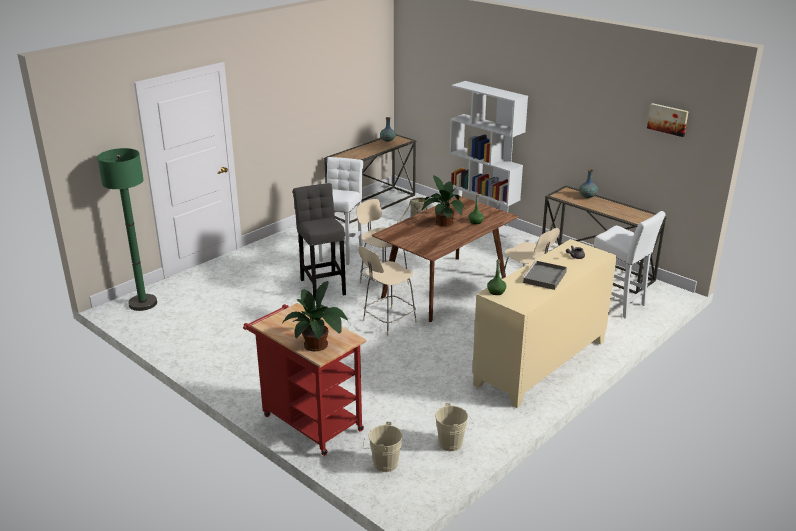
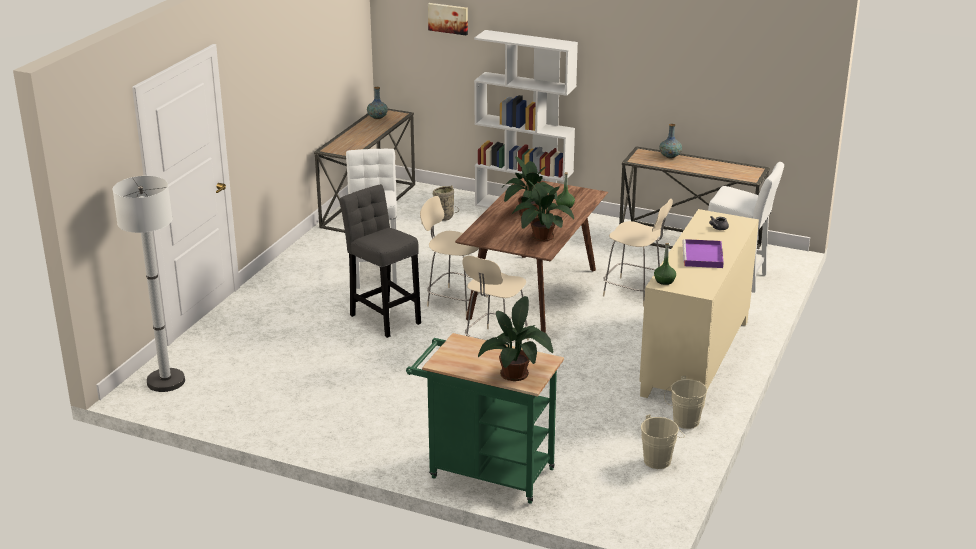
camera: 20 degrees left, 0 degrees up
(143, 303) = (166, 381): green floor lamp -> white floor lamp
(308, 421) = (484, 472): red cart -> green cart
(382, 463) = (600, 497): beige bucket -> beige bucket (683, 421)
(438, 241) = (540, 236): none -> potted plant
(544, 277) = (703, 256): grey tray -> purple tray
(668, 119) = (762, 55): picture -> picture (448, 18)

